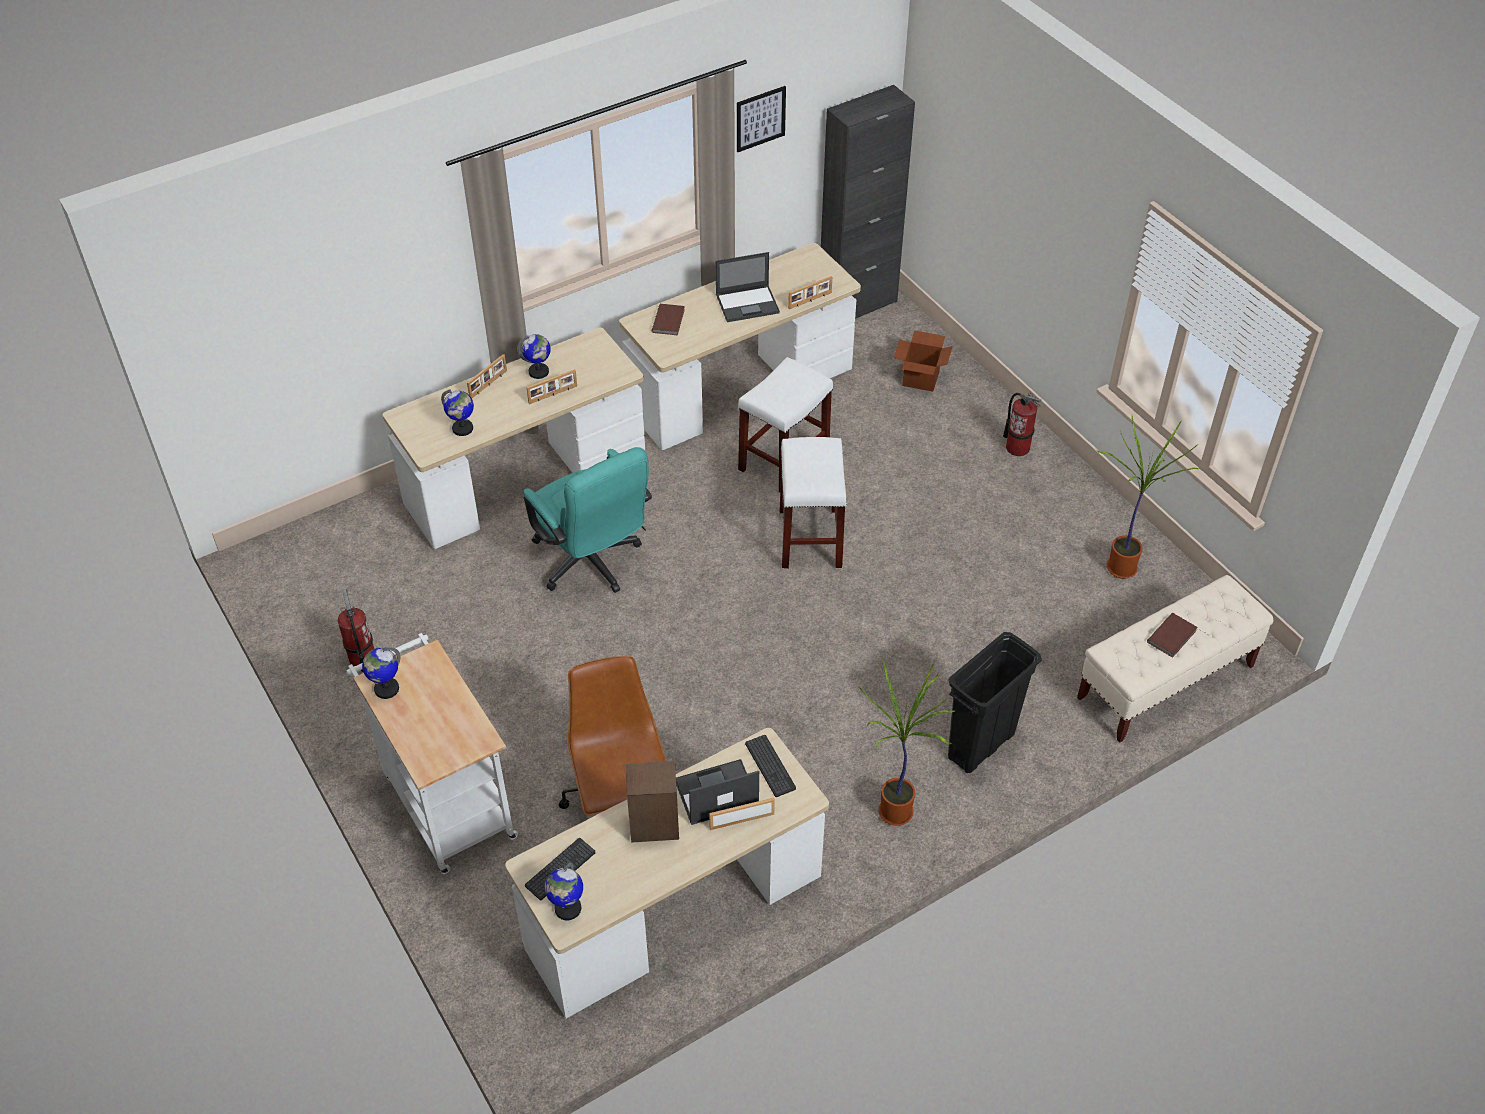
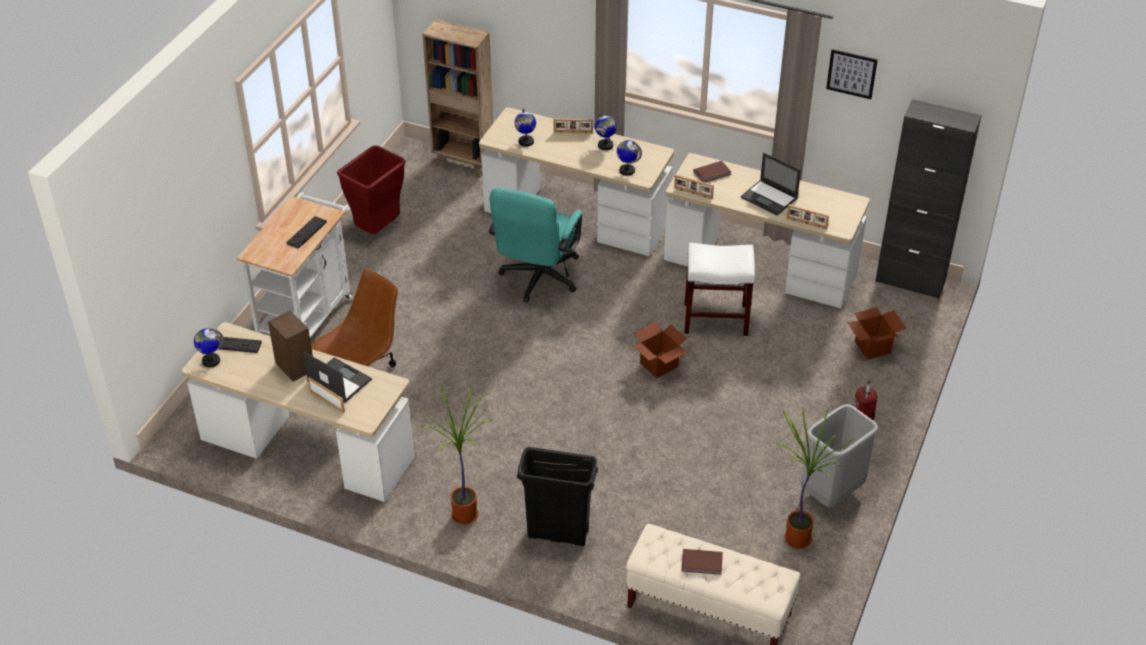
camera: 55 degrees right, 5 degrees down
(333, 525) = (464, 164): none -> brown bookcase
(362, 659) = (378, 229): fire extinguisher -> red trash can
(386, 689) = (293, 211): globe -> globe (627, 170)
(553, 395) = (592, 160): picture frame -> picture frame (693, 193)
(770, 766) = (378, 394): keyboard -> keyboard (306, 232)
(809, 538) = (659, 364): white stool -> cardboard box
(1080, 511) = (832, 492): none -> grey trash can

